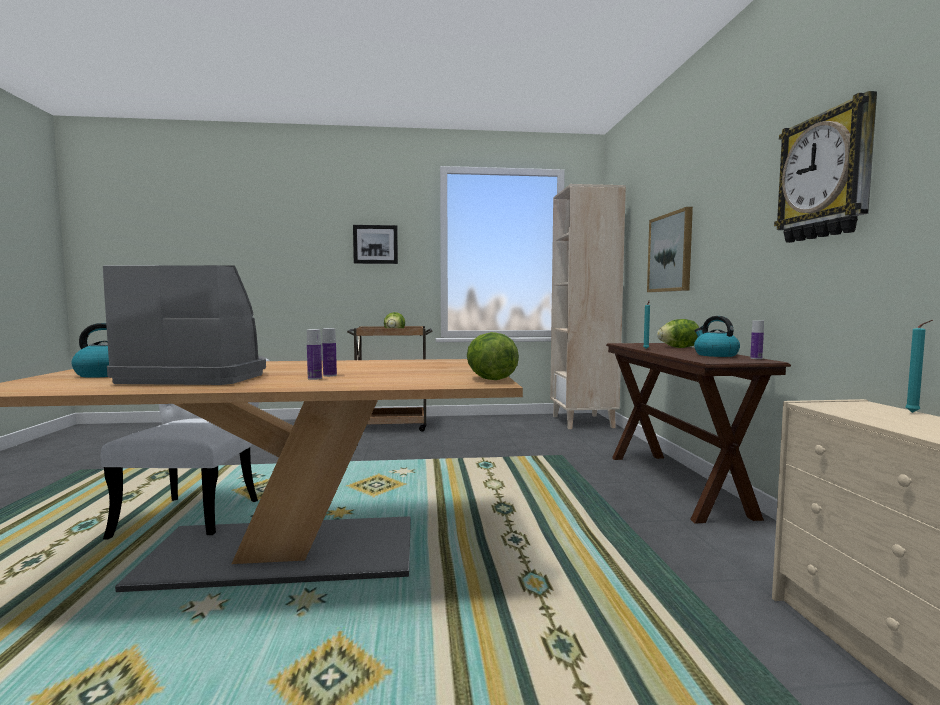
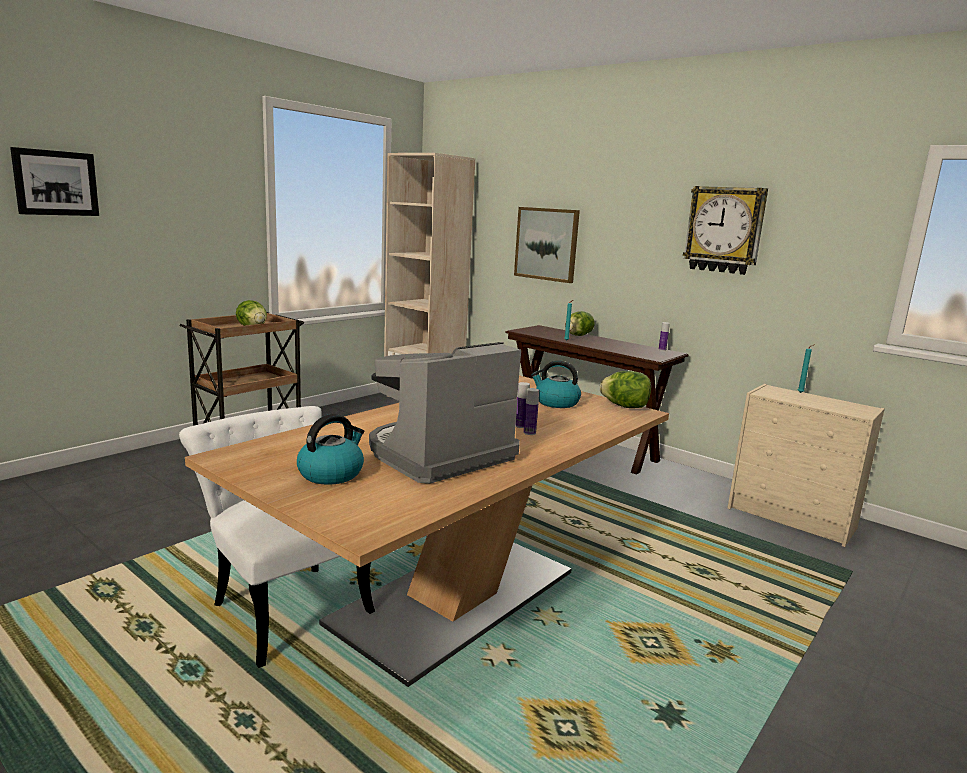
camera: 45 degrees left, 10 degrees up
(375, 244) = (185, 199): picture -> picture (56, 183)
(715, 355) = (630, 347): kettle -> kettle (556, 402)

